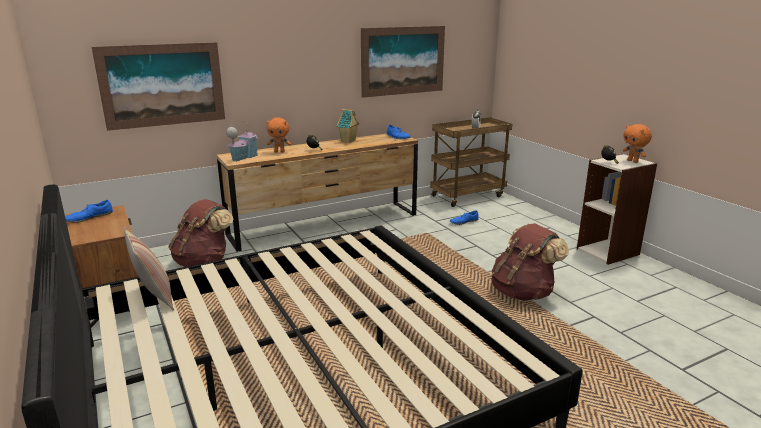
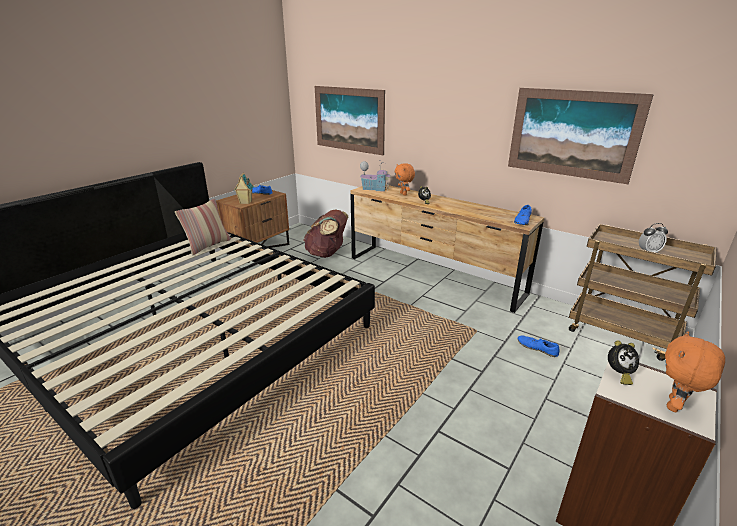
camera: 65 degrees right, 5 degrees up
(348, 141) = (472, 206): toy house -> toy house (245, 202)
(523, 293) = (392, 433): brown backpack -> none

